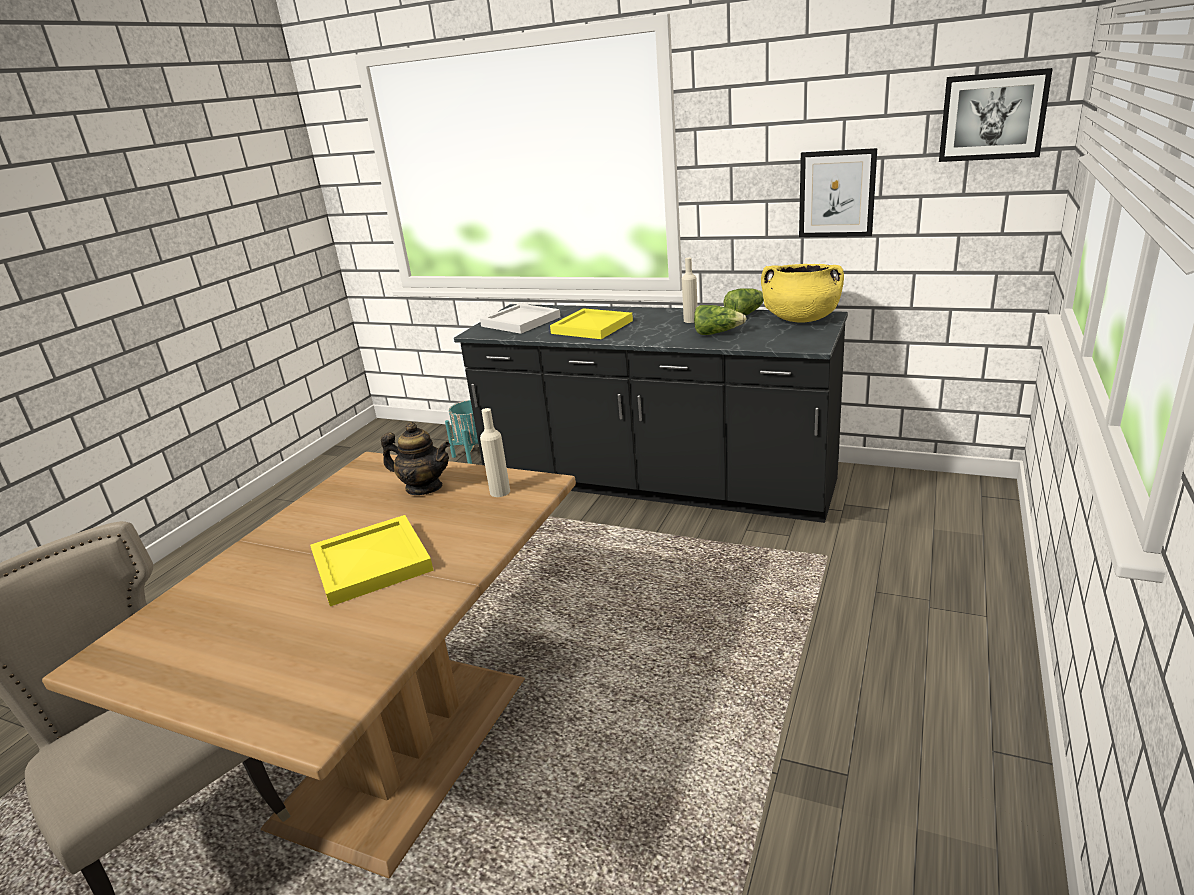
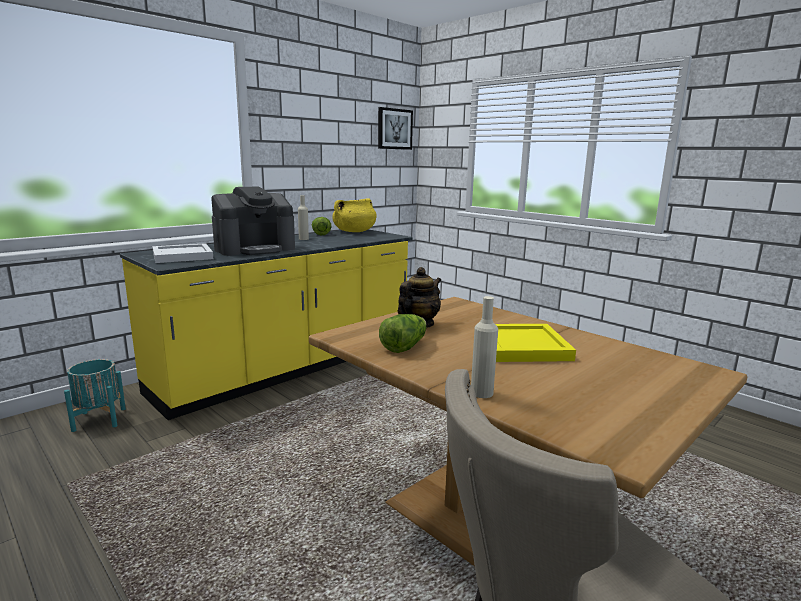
camera: 70 degrees left, 10 degrees down
(500, 492) = (454, 310): beige bottle -> beige bottle (481, 393)
(593, 327) = (255, 249): yellow tray -> coffee machine
(655, 485) = (289, 368): black counter -> yellow counter
(717, 333) = (339, 240): lettuce -> lettuce (404, 346)
(836, 194) = (338, 163): picture -> none

